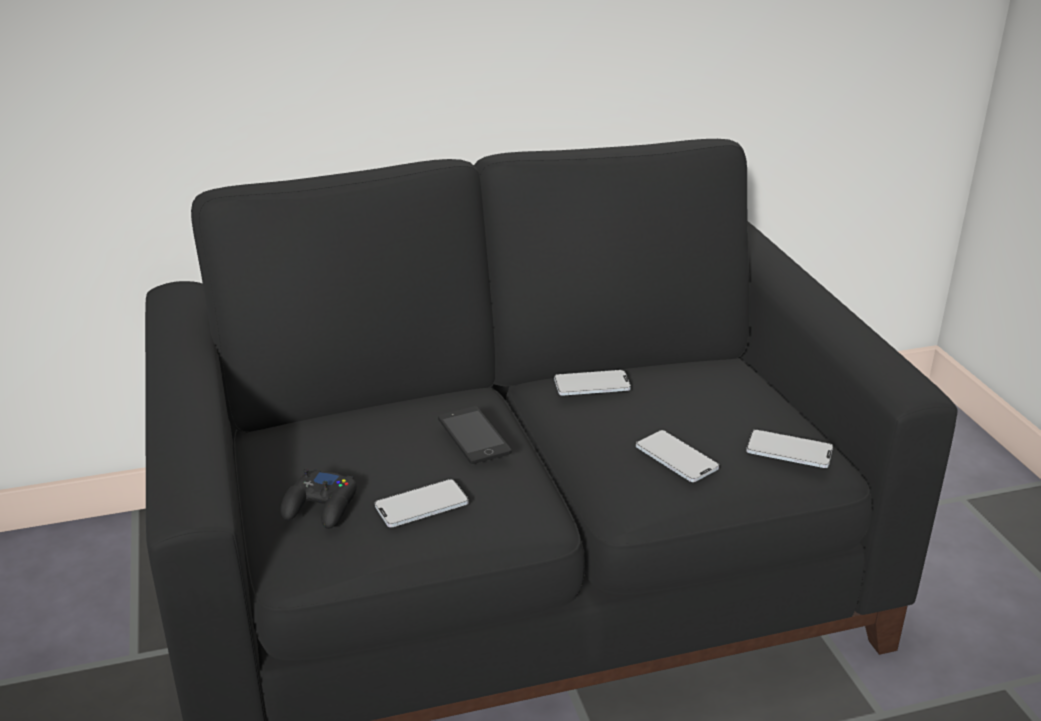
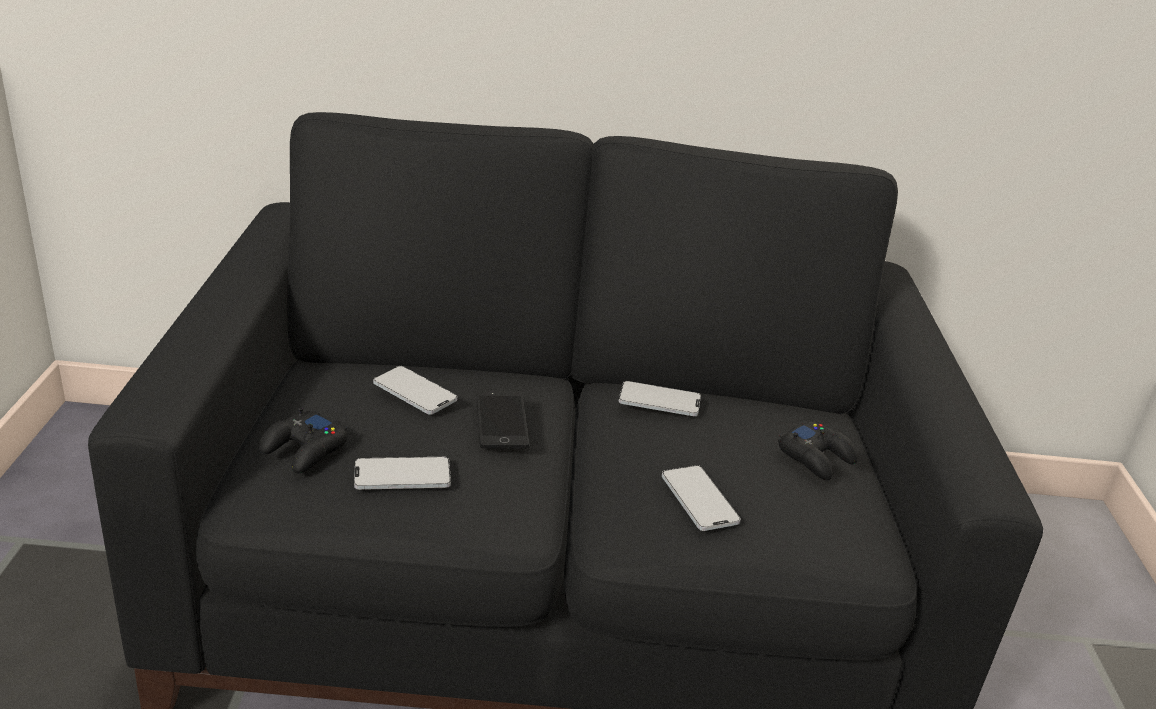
camera: 15 degrees right, 0 degrees up
(746, 399) = (816, 457): none -> black game controller
(789, 450) = (832, 526): phone -> phone (414, 392)

